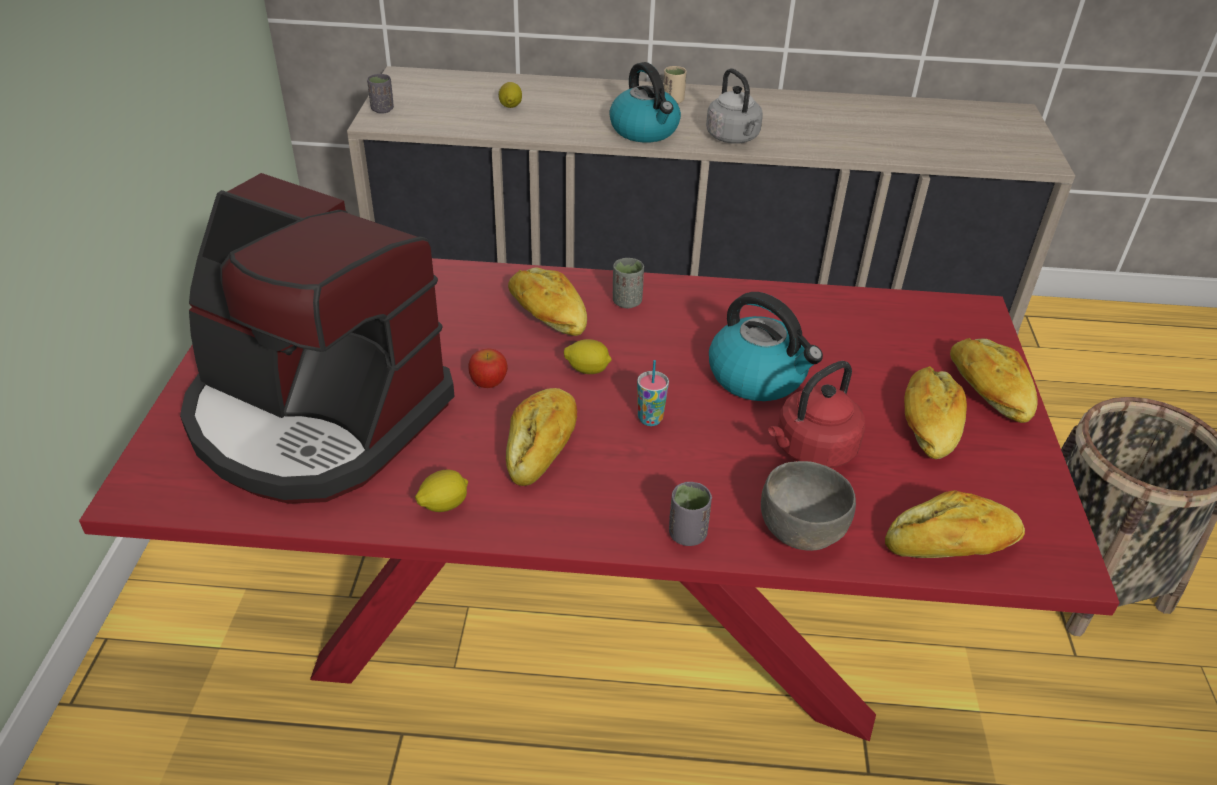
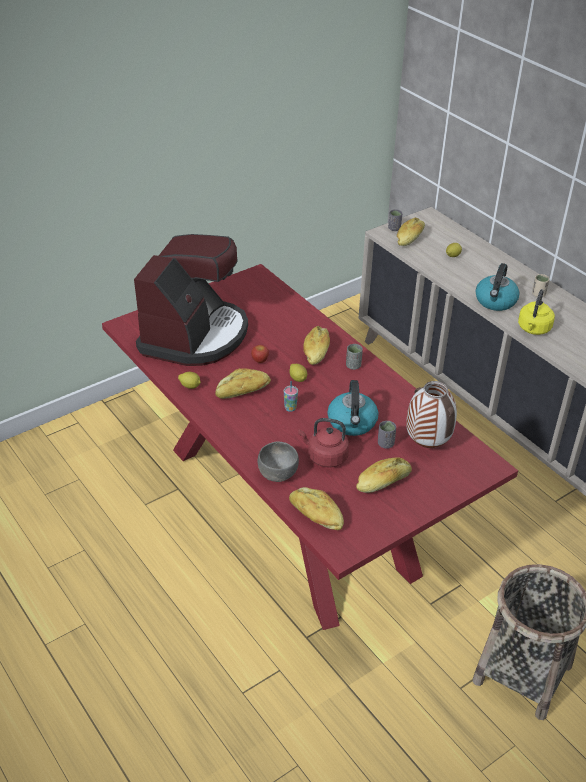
camera: 50 degrees right, 0 degrees up
(315, 417) = (195, 335): coffee machine -> coffee machine turned 150 degrees counterclockwise
(687, 534) = (242, 447): grey cup -> grey cup (385, 444)
(734, 138) = (533, 329): grey kettle -> yellow kettle
(878, 338) = (426, 444): none -> vase
(987, 392) = (430, 491): bread -> bread (410, 238)

